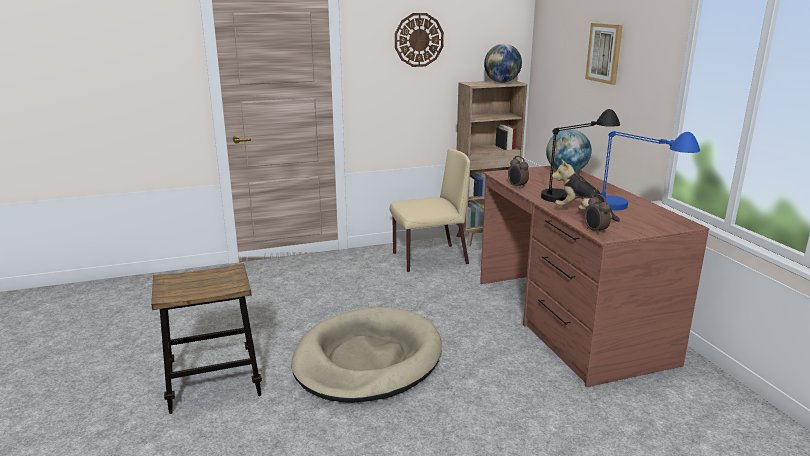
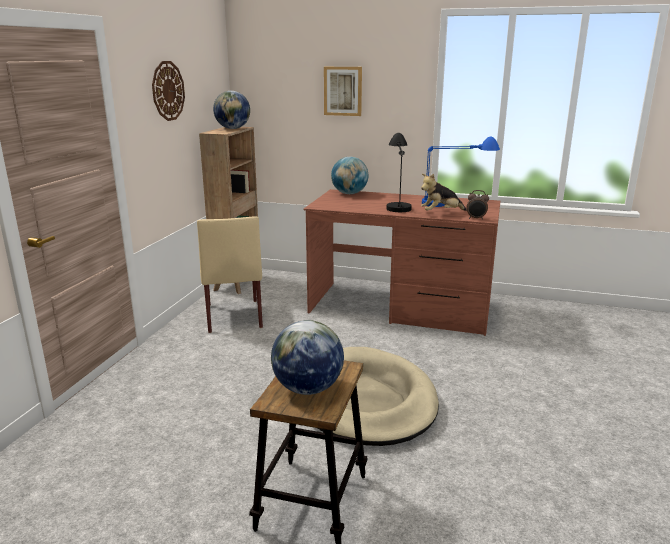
camera: 55 degrees left, 0 degrees up
(195, 283) = (307, 388): none -> globe
(428, 259) = (233, 315): beige chair -> beige chair turned 150 degrees clockwise
(517, 186) = (357, 210): alarm clock -> none

